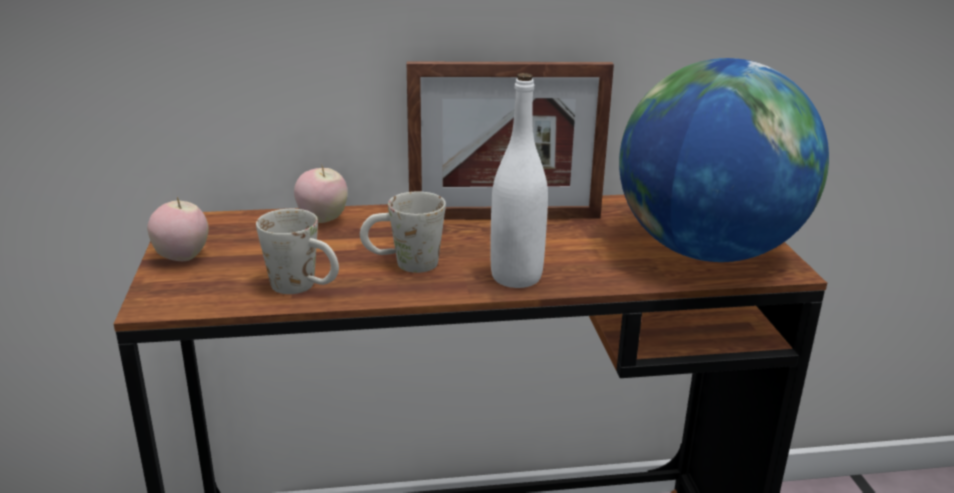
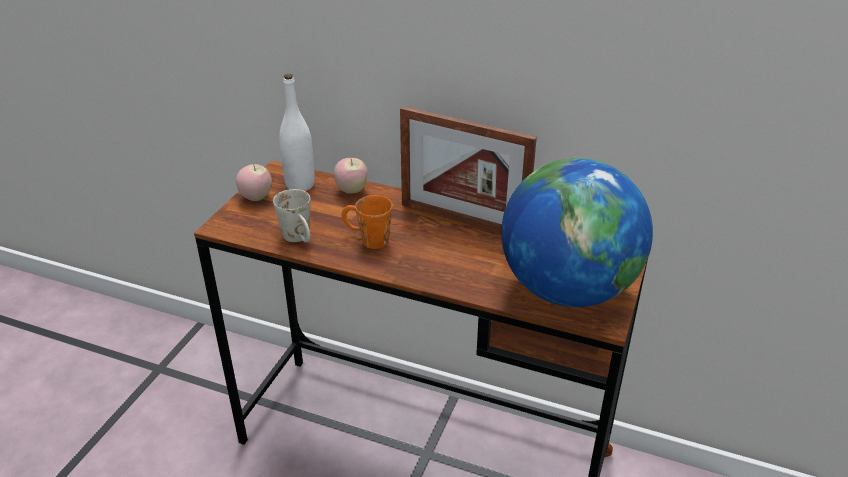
camera: 30 degrees right, 10 degrees up
(403, 264) = (366, 239): white mug -> orange mug
(516, 277) = (422, 270): white bottle -> white bottle (300, 185)

